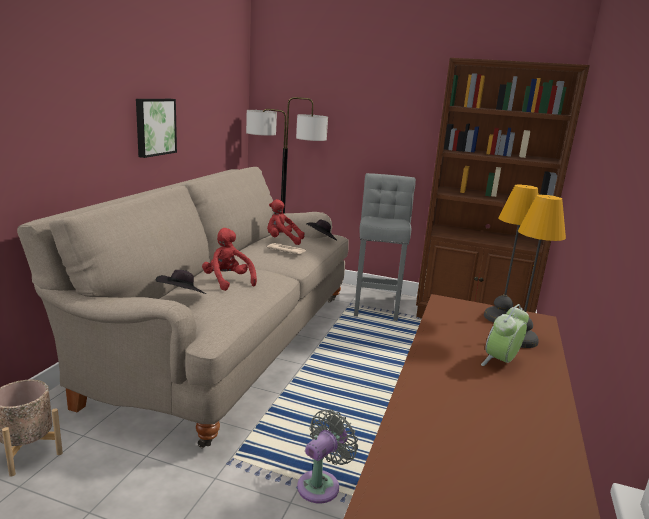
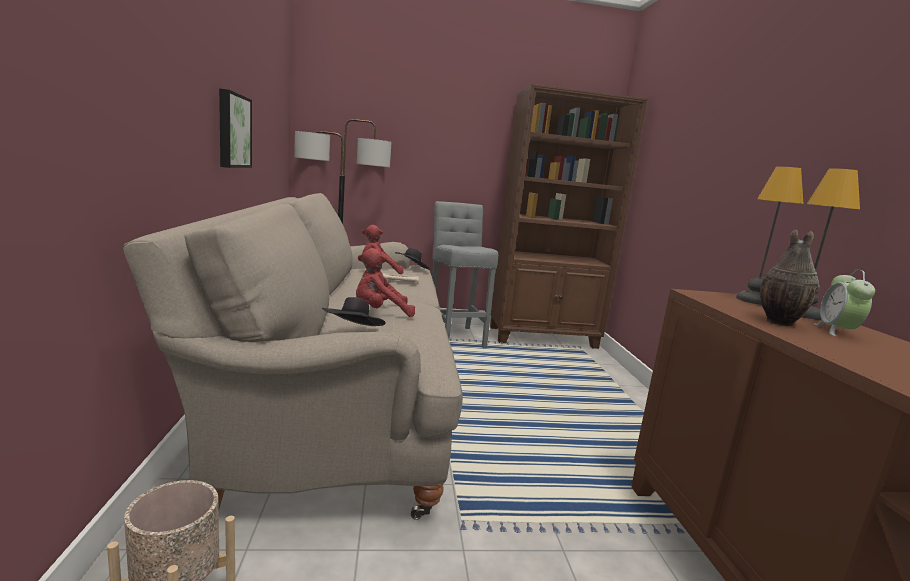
camera: 25 degrees left, 5 degrees down
(228, 281) = (380, 312): red plush toy -> red plush toy turned 45 degrees counterclockwise
(321, 484) = (572, 520): grey fan -> none
(453, 343) = (777, 322): none -> vase

